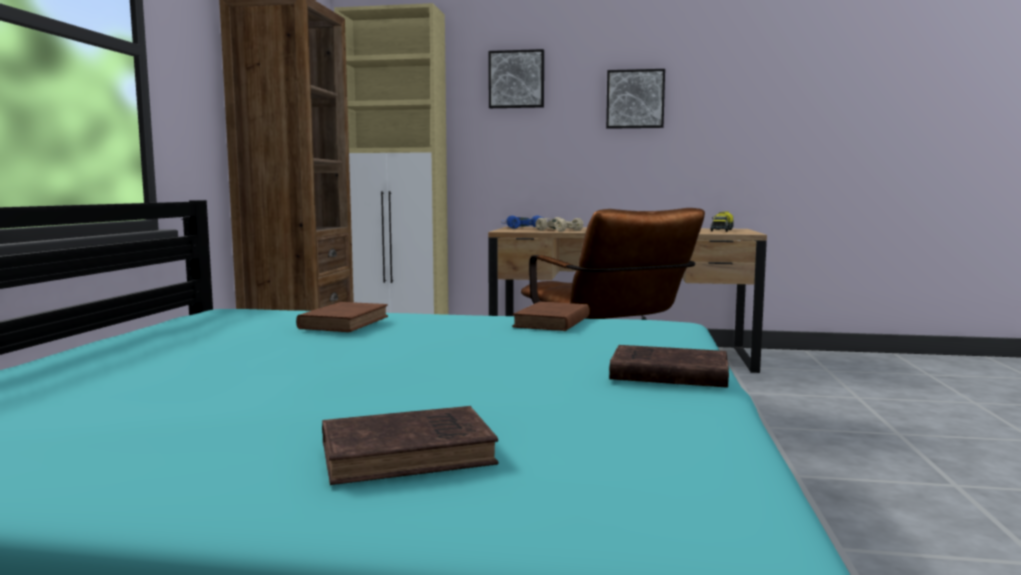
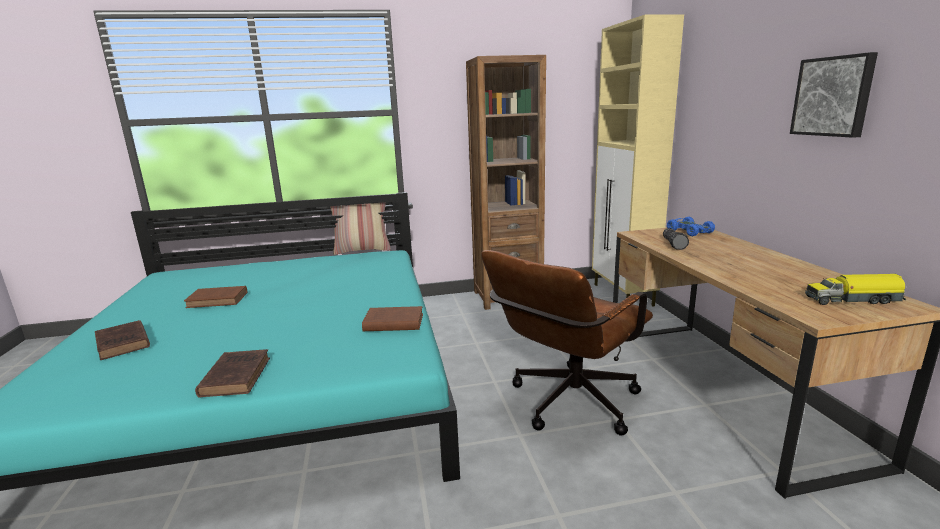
camera: 70 degrees right, 10 degrees up
(150, 320) = (362, 250): none -> pillow
(345, 322) = (359, 280): brown book -> brown book (219, 300)
(516, 79) = (727, 75): picture -> none
(558, 230) = (674, 244): beige toy car -> flashlight

